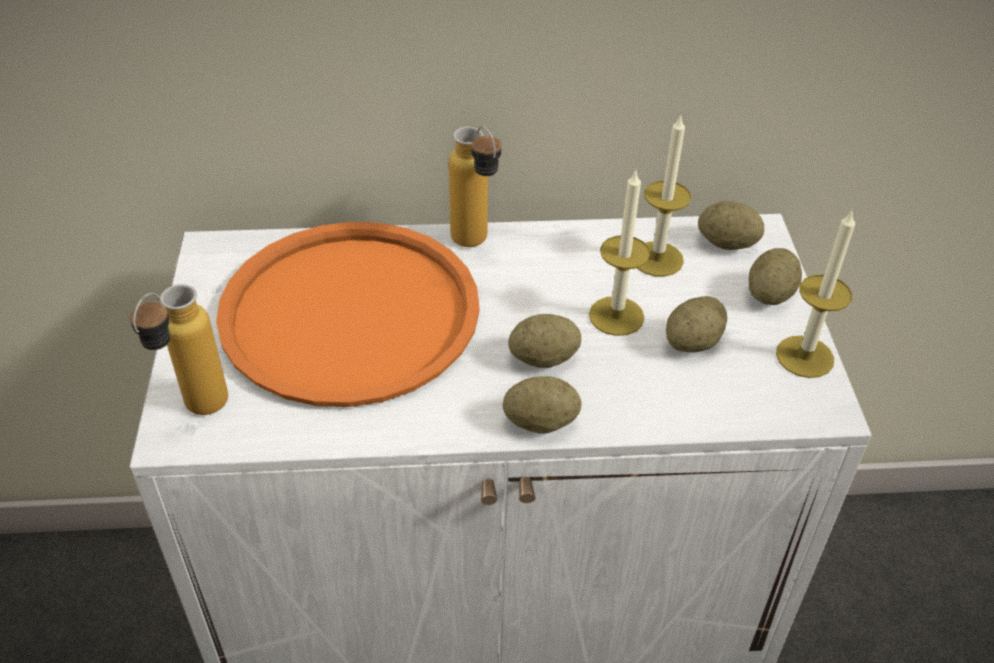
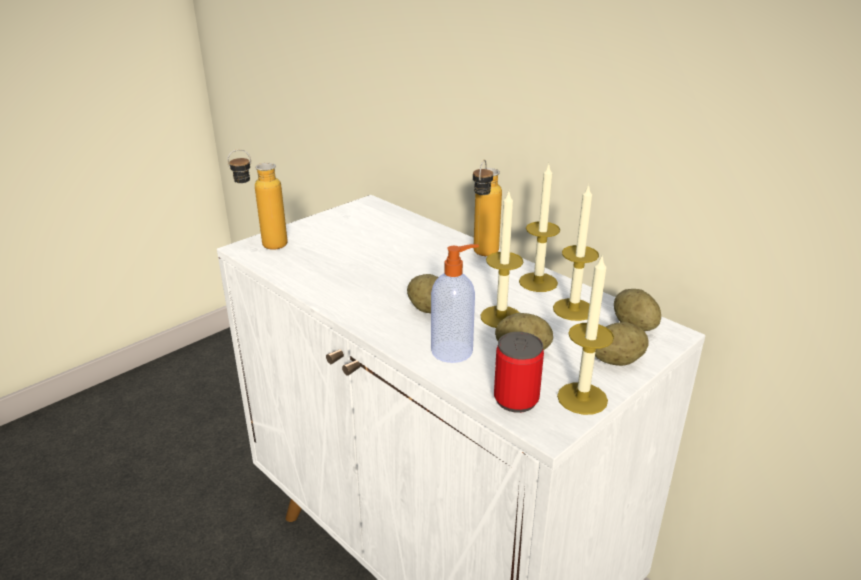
camera: 50 degrees right, 15 degrees down
(350, 313) = (379, 249): orange tray -> none
(540, 422) = (380, 329): potato -> none
(579, 245) = (538, 282): none -> candle
(642, 391) = (453, 351): none -> soap dispenser
(767, 401) = (516, 399): none -> can

